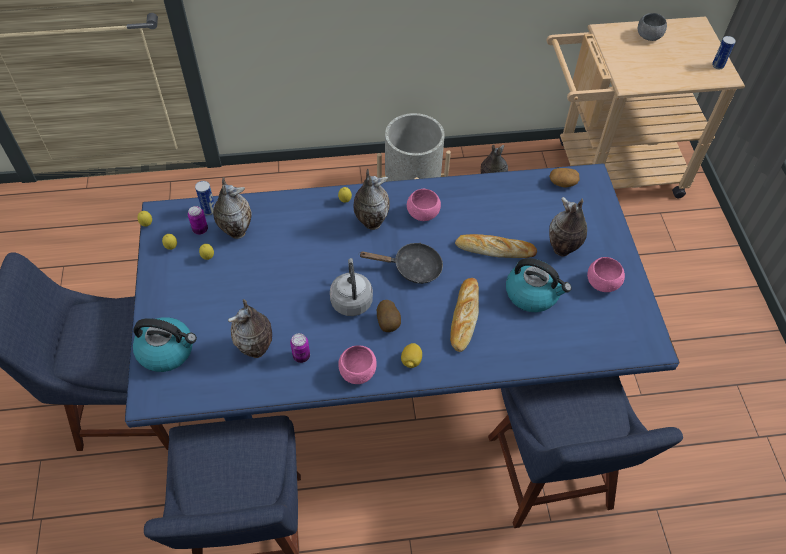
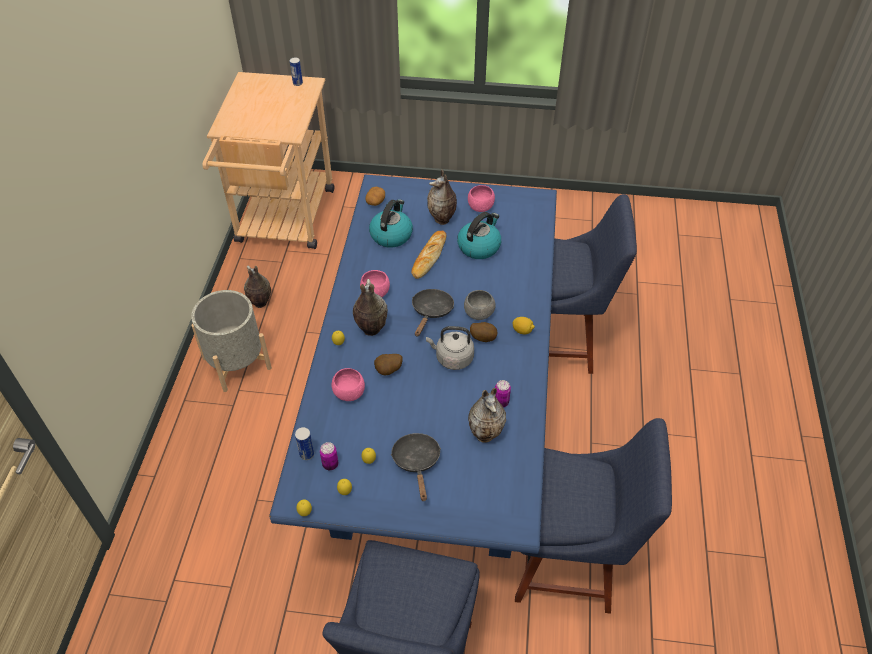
camera: 75 degrees left, 5 degrees down
(167, 351) = (470, 505): kettle -> kettle (391, 235)
(212, 296) = (417, 462): none -> black frying pan
(236, 230) = (342, 434): vase -> none
(320, 249) = (389, 371): none -> potato
(357, 372) = (525, 366): pink bowl -> pink bowl (349, 393)
(464, 316) = (489, 290): bread -> none
(648, 36) = (243, 106): grey bowl -> grey bowl (478, 313)

